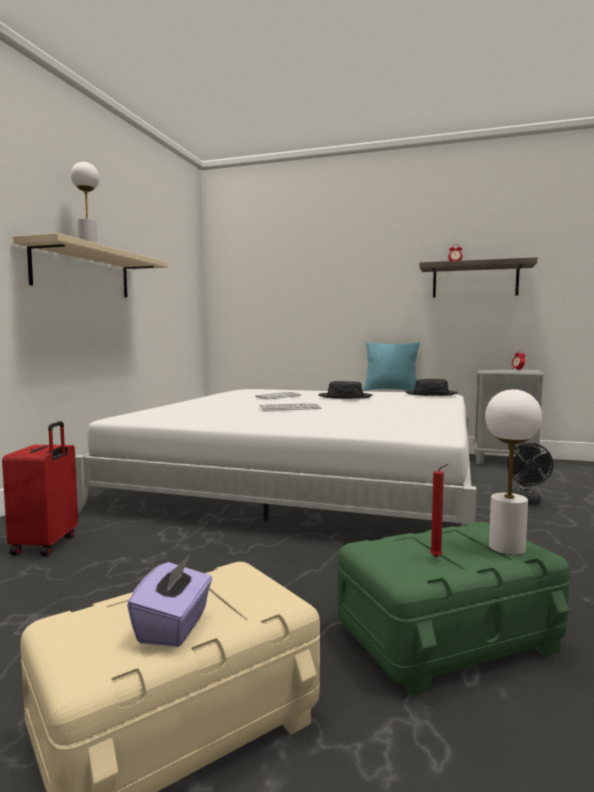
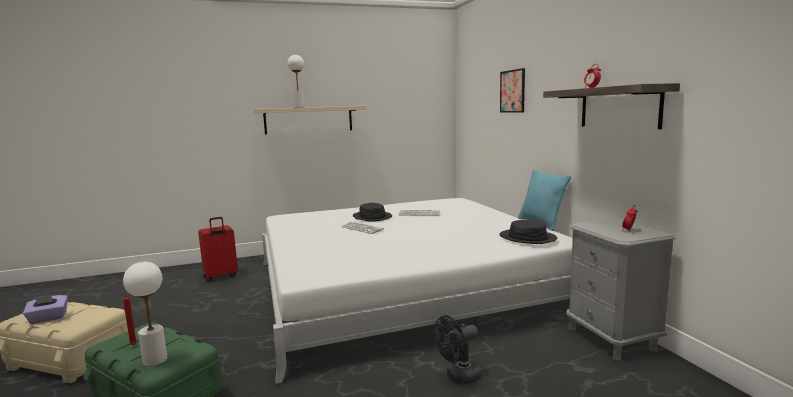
camera: 55 degrees right, 5 degrees up
(326, 267) = (512, 91): none -> picture
(345, 396) = (451, 224): black hat -> black hat (372, 217)

